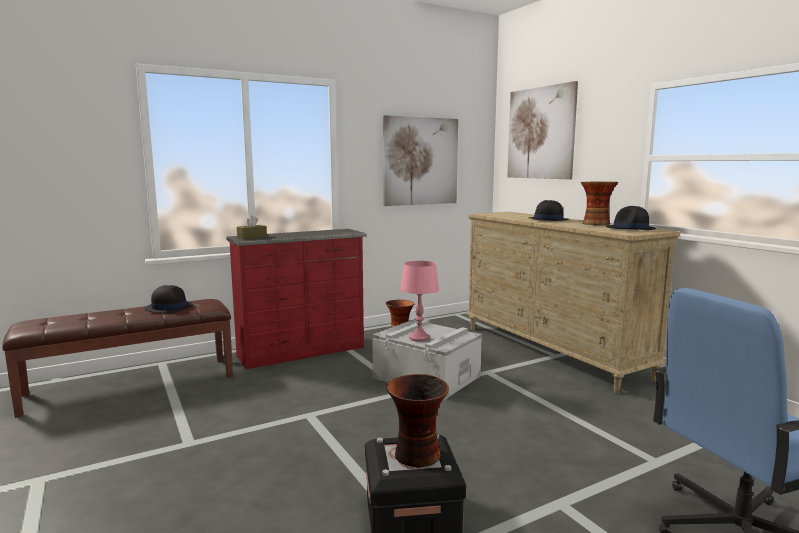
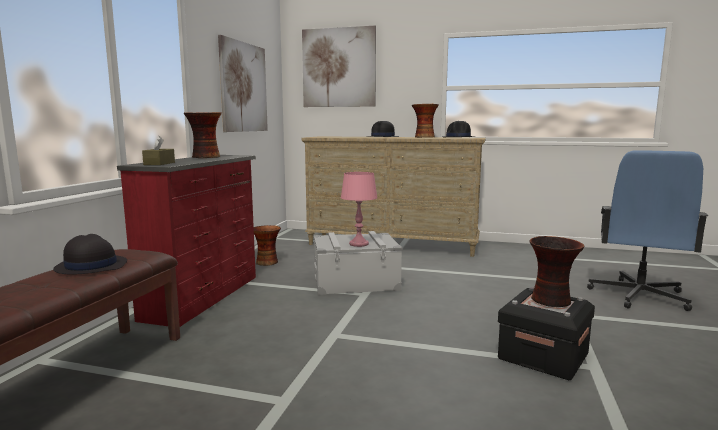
camera: 45 degrees left, 0 degrees up
(319, 232) = (205, 157): none -> vase

